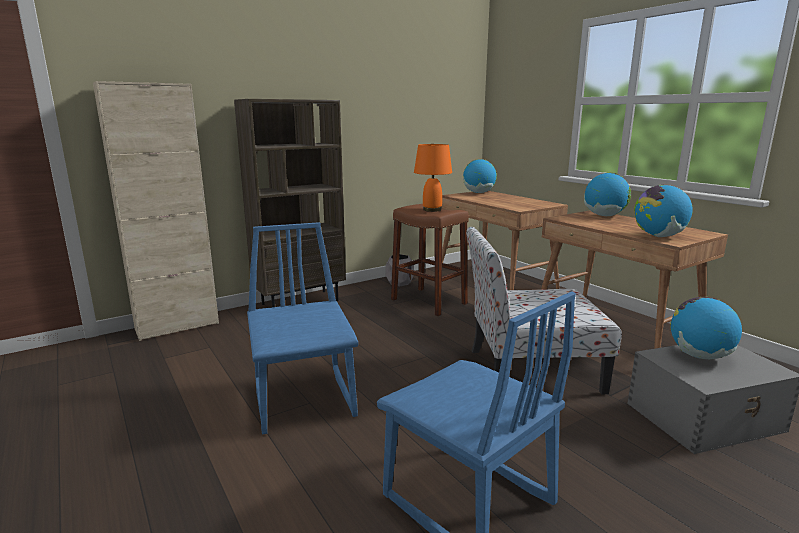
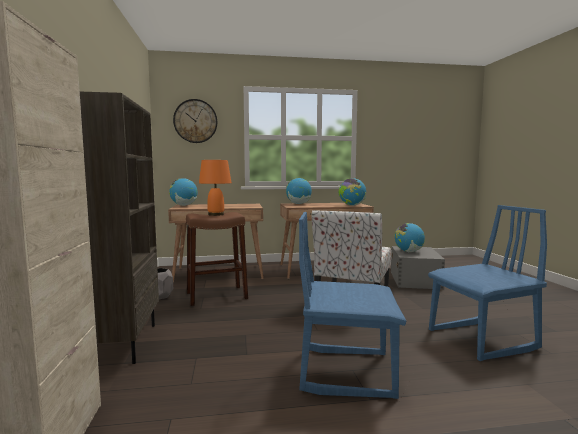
camera: 65 degrees left, 10 degrees down
(524, 81) = (195, 121): none -> wall clock

